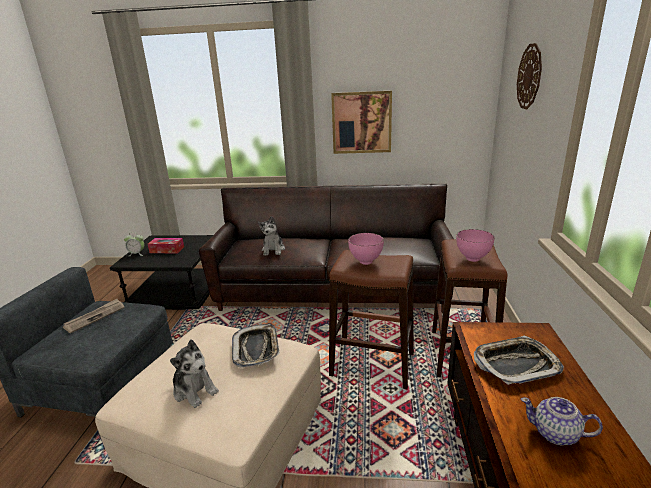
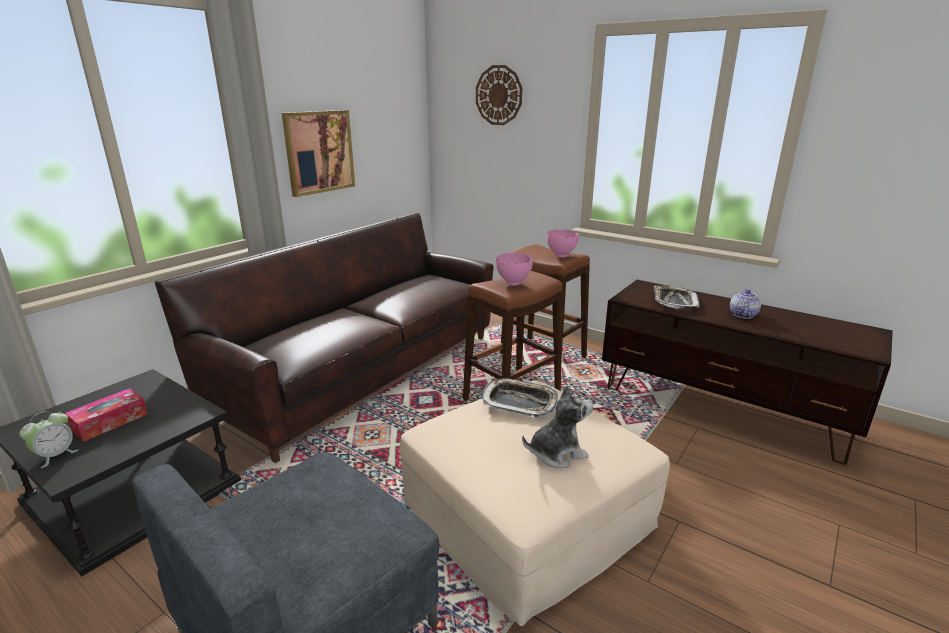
camera: 60 degrees left, 0 degrees up
(95, 317) = (268, 519): newspaper -> none
(273, 250) = (323, 336): plush toy -> none
(556, 434) = (742, 315): teapot -> teapot turned 150 degrees clockwise

